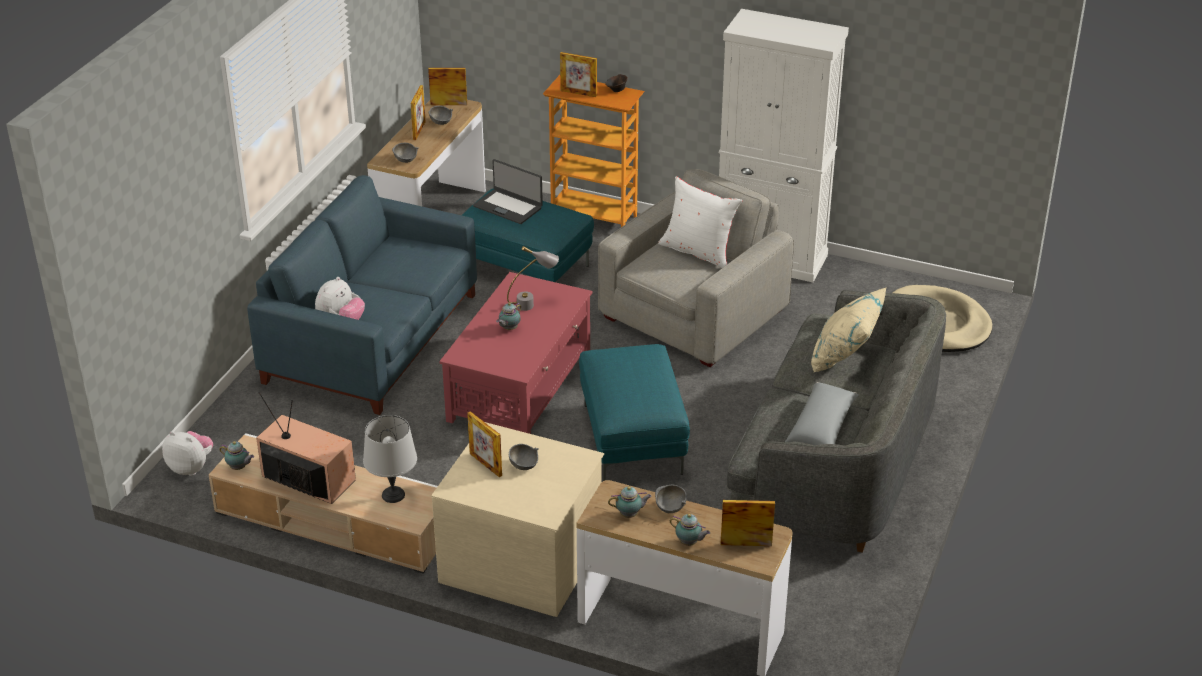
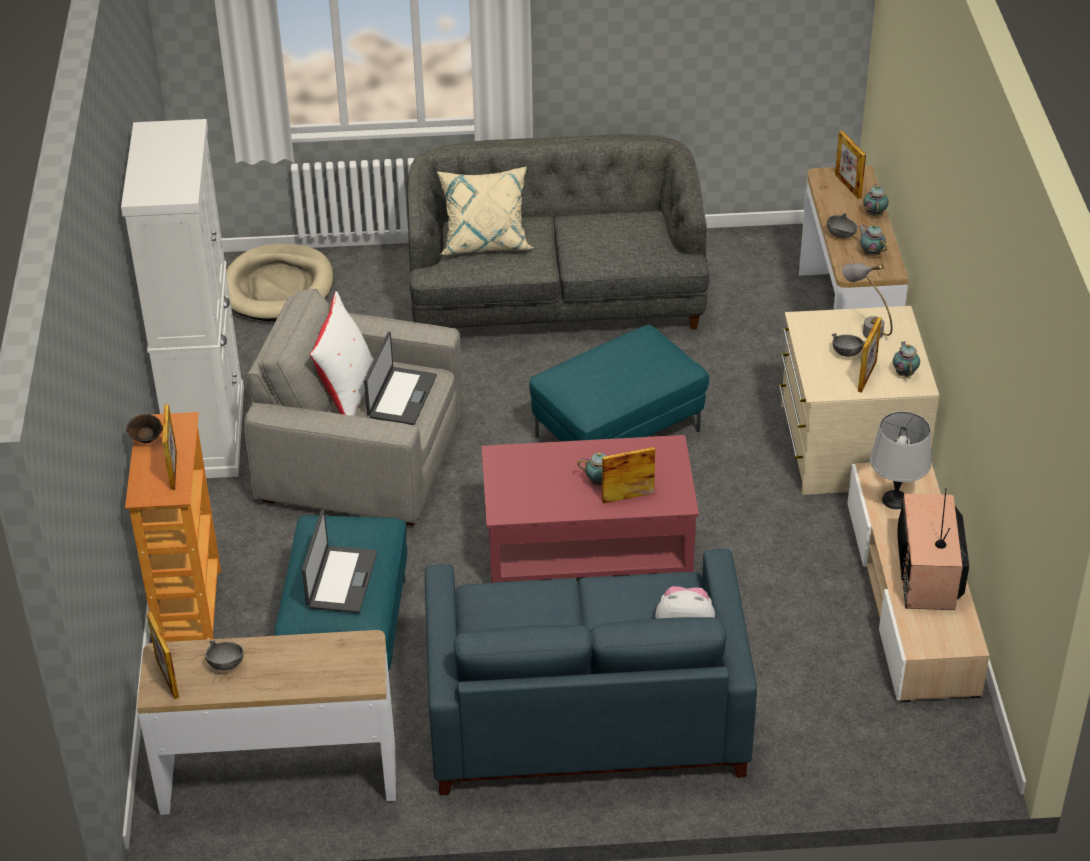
camera: 115 degrees left, 5 degrees up
(191, 467) = (933, 760): plush toy -> none
(239, 468) = (958, 635): teapot -> teapot (904, 373)
(405, 160) = (353, 656): grey bowl -> none
(419, 130) = (263, 677): picture frame -> picture frame (628, 497)
(533, 304) = (540, 481): grey table lamp -> grey table lamp (865, 329)
(674, 271) = (401, 396): none -> laptop
(822, 430) = (614, 227): grey pillow -> none

